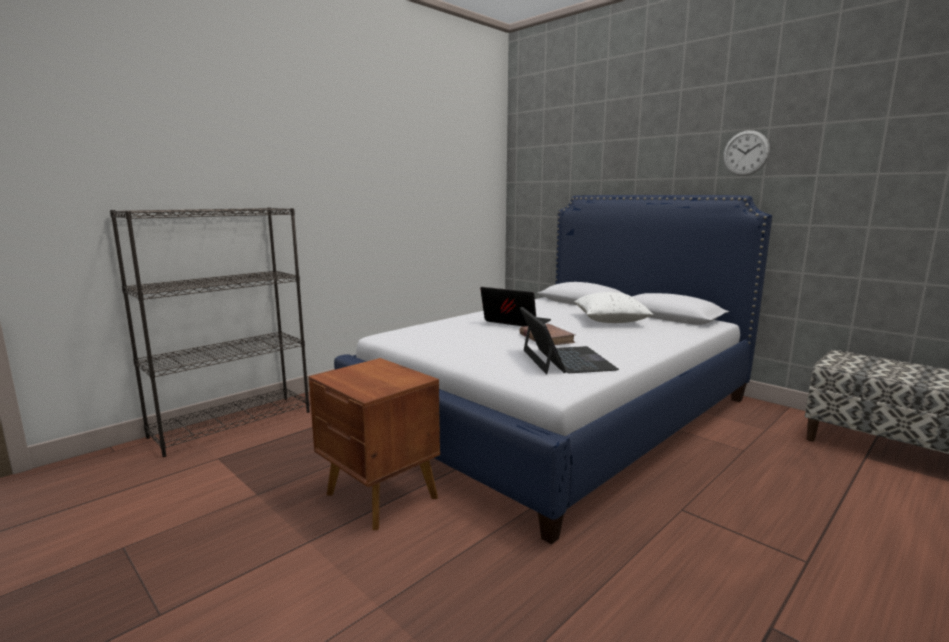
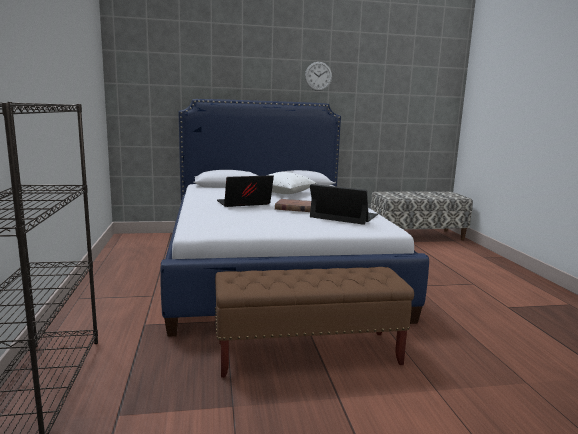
camera: 55 degrees left, 0 degrees up
(381, 497) = (308, 354): brown nightstand -> brown bench

